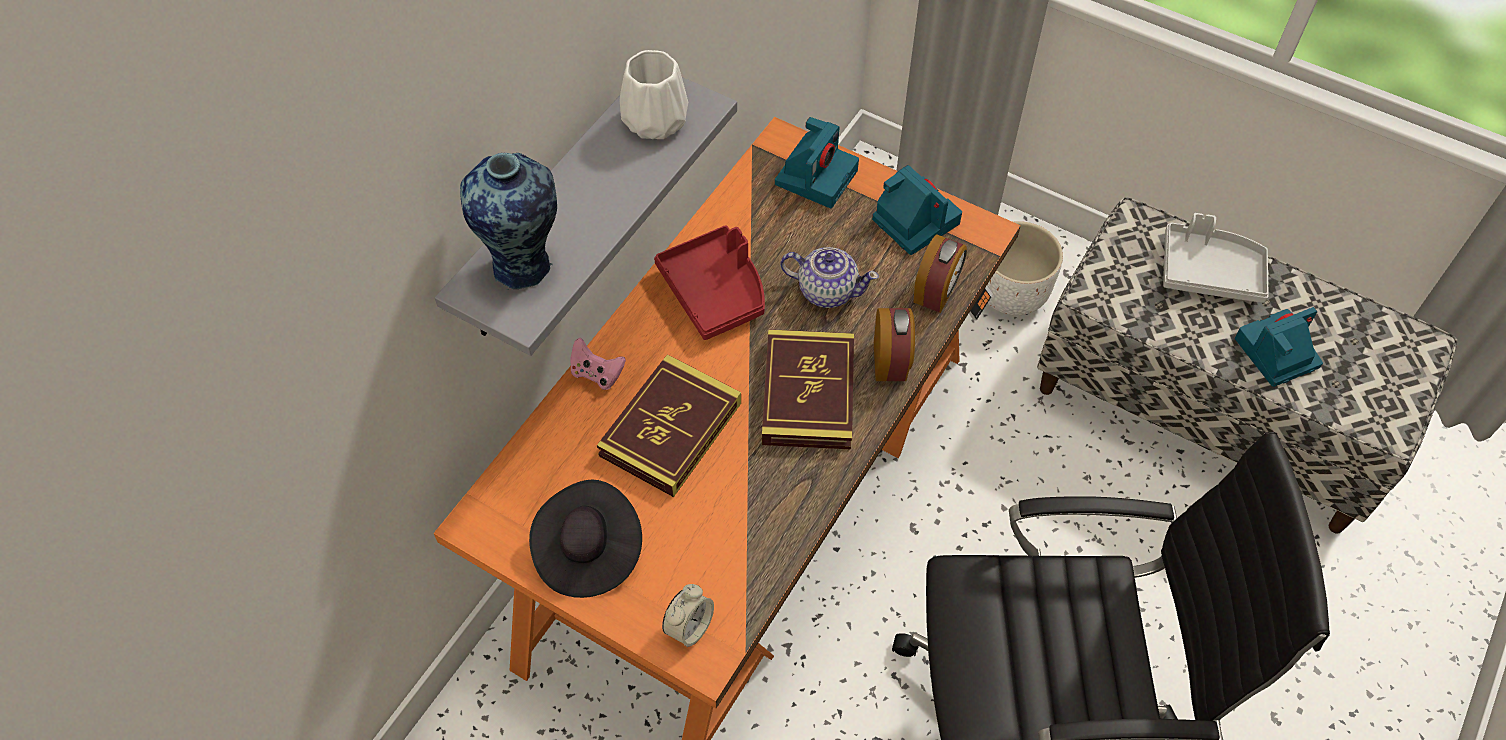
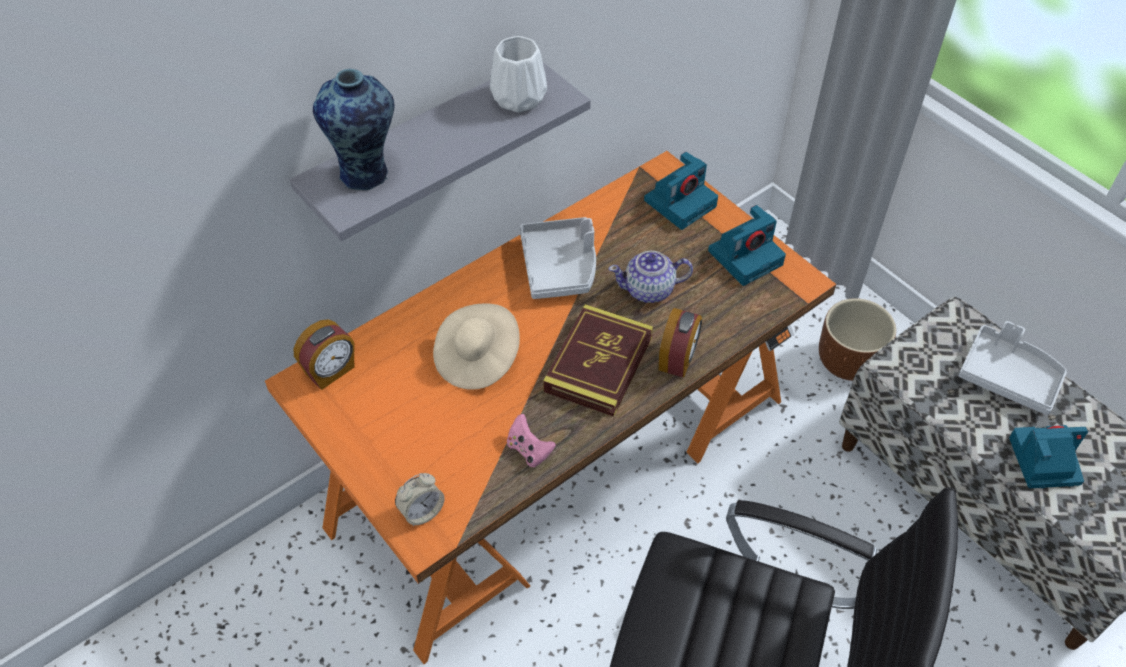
camera: 20 degrees right, 5 degrees down
(587, 551) = (371, 430): black hat -> none
(597, 374) = (440, 301): pink game controller -> pink game controller (529, 450)
(670, 429) = (477, 359): book -> beige hat
(715, 291) = (560, 266): red tray -> grey tray
(826, 290) = (649, 290): teapot -> teapot turned 135 degrees clockwise
(913, 220) = (746, 256): camera -> camera turned 75 degrees clockwise
(936, 292) = (740, 316): alarm clock -> alarm clock (330, 371)
(1010, 293) = (847, 361): white planter -> brown planter

